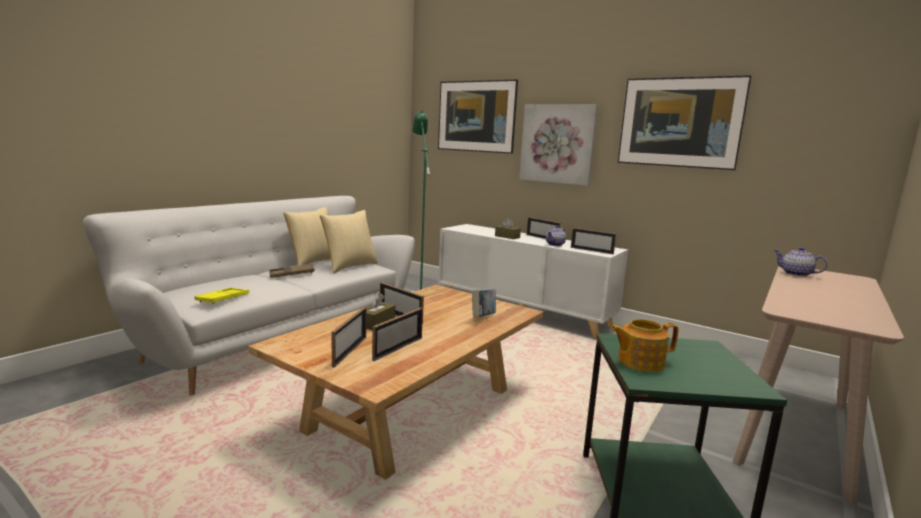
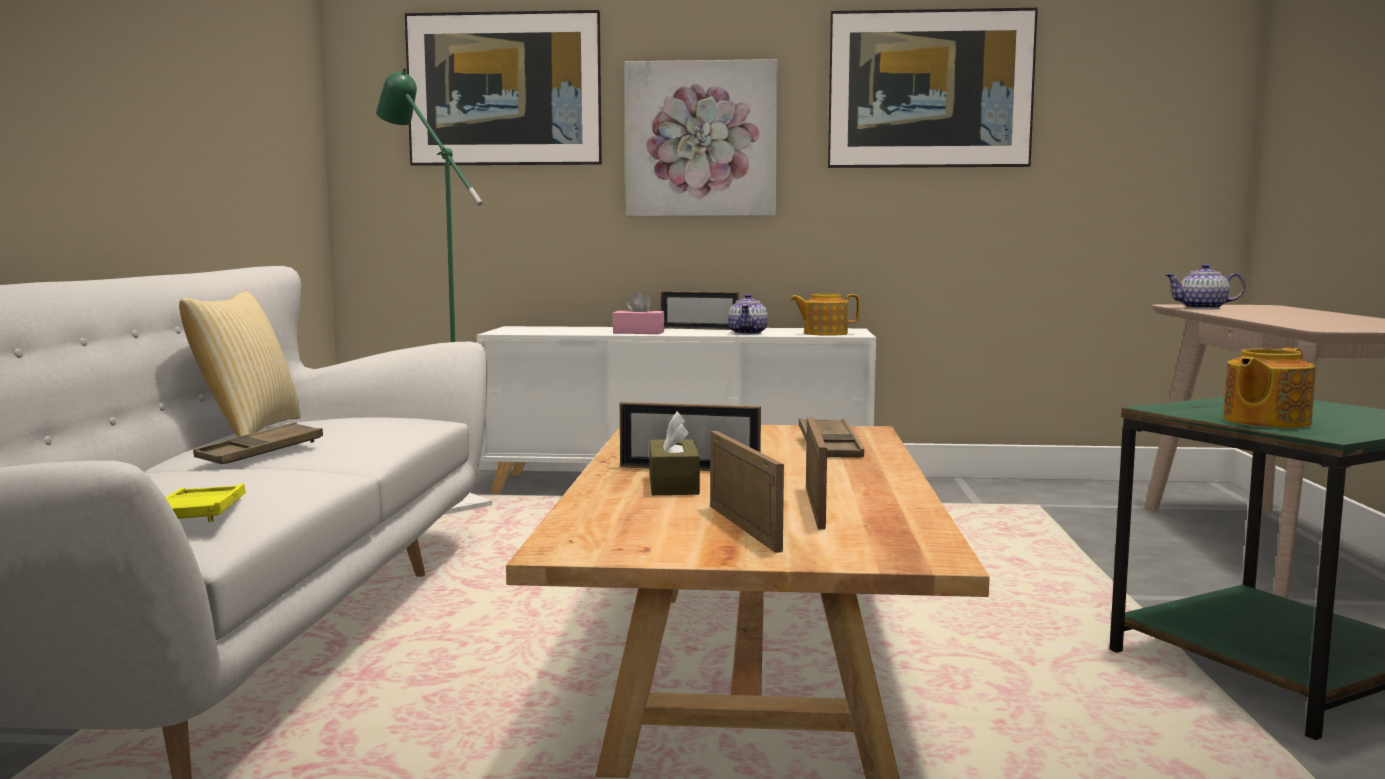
camera: 30 degrees left, 5 degrees down
(349, 266) = (362, 425): pillow -> none
(483, 317) = (829, 447): book -> brown tray
(507, 237) = (638, 332): brown tissue box -> pink tissue box
(591, 250) = (824, 333): picture frame -> teapot

